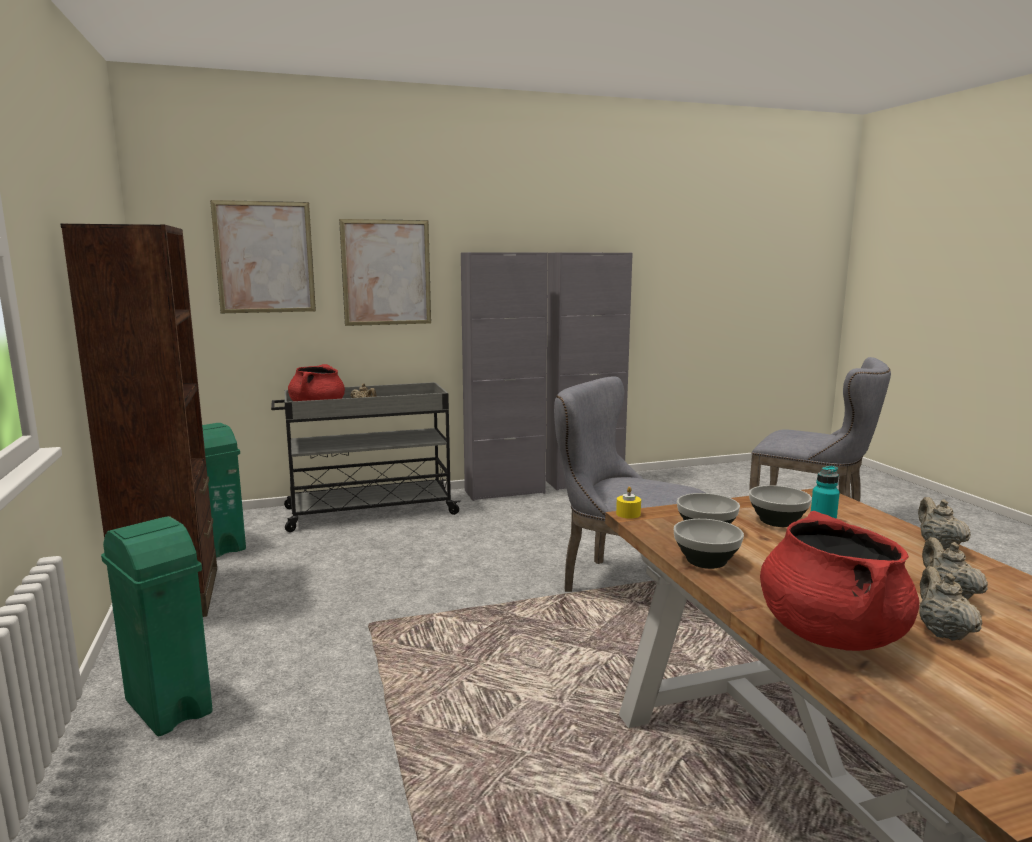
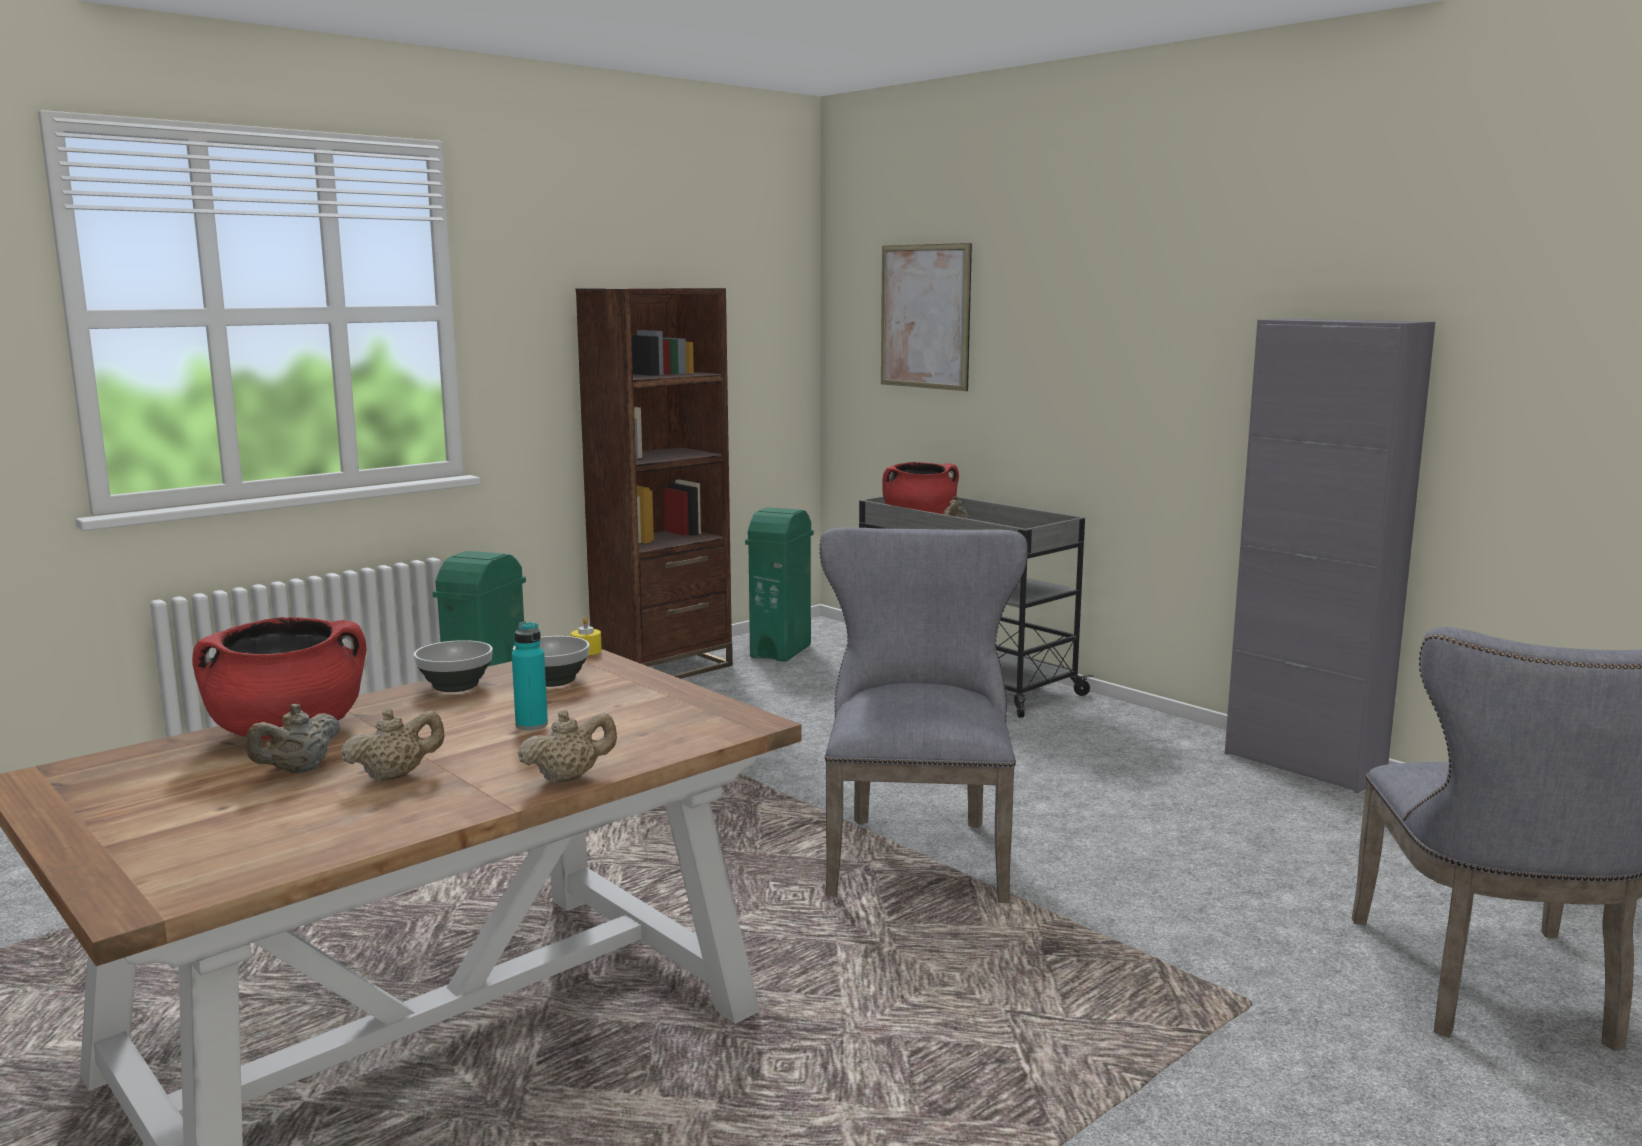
camera: 65 degrees right, 0 degrees up
(386, 272) = (1049, 343): picture -> none
(504, 492) = (1155, 725): grey cabinet -> none
(776, 521) = (611, 705): bowl -> none
(942, 632) = (298, 770): beige teapot -> beige teapot turned 150 degrees clockwise

